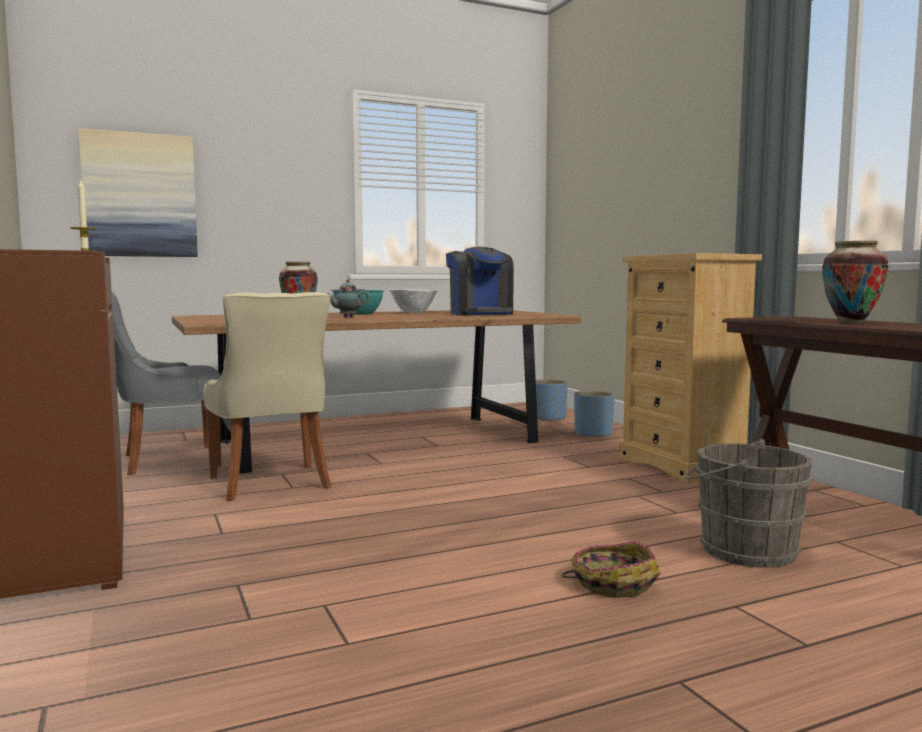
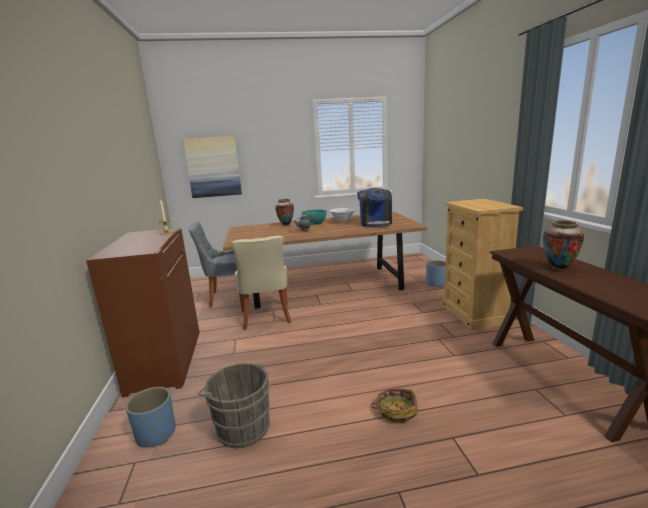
camera: 15 degrees right, 10 degrees up
(548, 418) = (417, 268): blue planter -> blue planter (156, 434)
(741, 549) = (476, 390): grey bucket -> grey bucket (241, 426)

